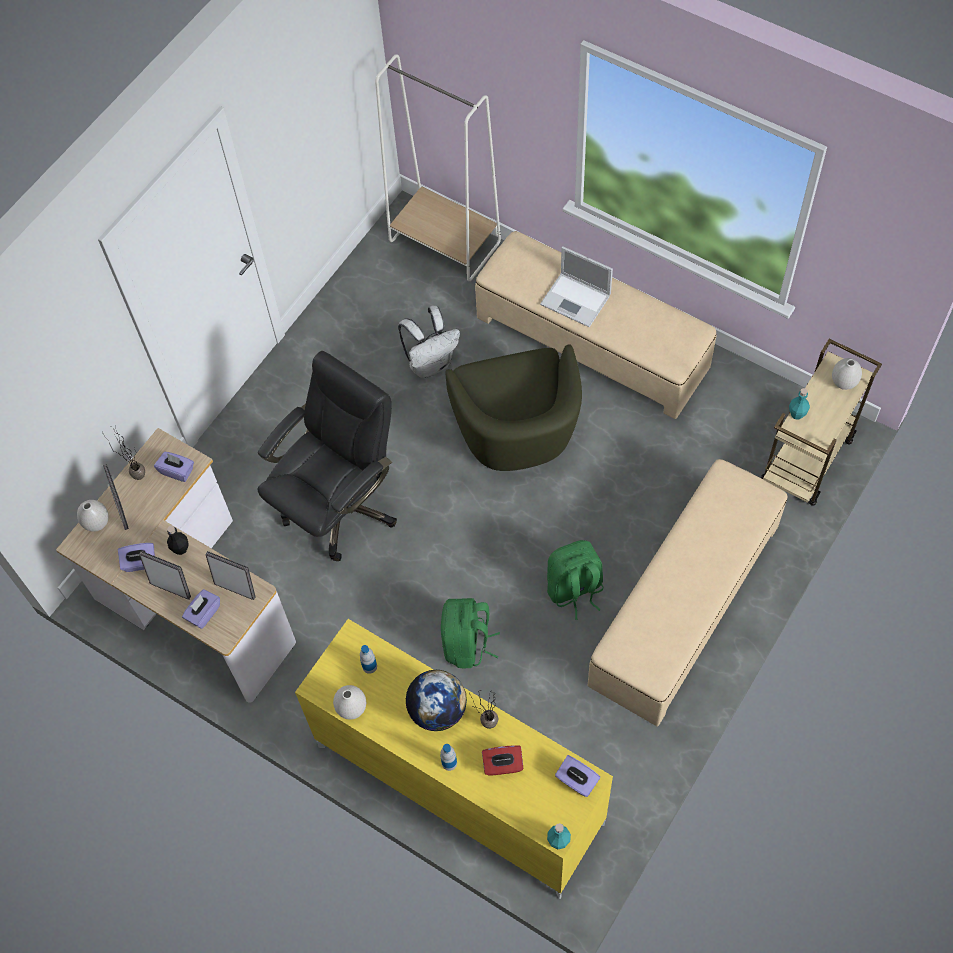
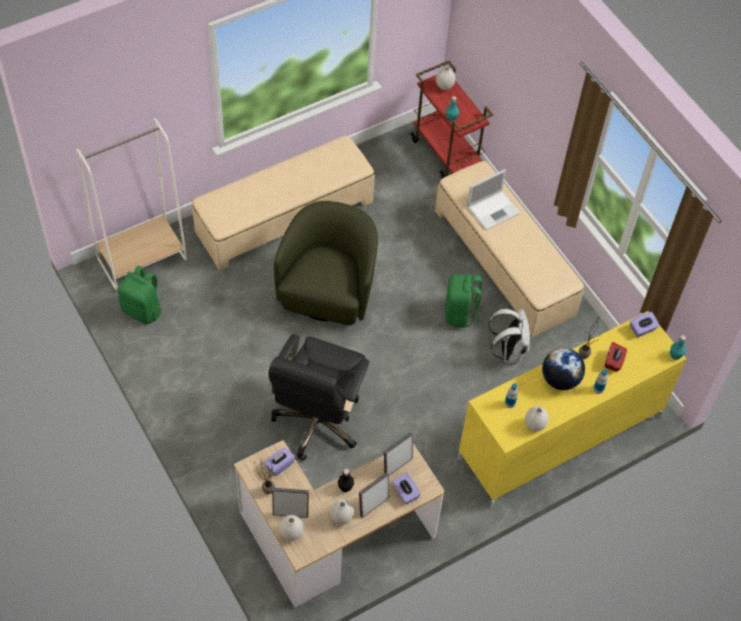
camera: 70 degrees left, 5 degrees down
(140, 563) = (341, 518): purple tissue box -> white vase
(339, 510) = (318, 419): black office chair -> black office chair turned 135 degrees counterclockwise
(431, 363) = (237, 313): white backpack -> white backpack (508, 351)
(467, 644) = (465, 389): green backpack -> green backpack (143, 310)
(517, 435) = (328, 290): green armchair -> green armchair turned 90 degrees counterclockwise
(576, 300) = (276, 192): laptop -> laptop (494, 209)
(804, 464) = (446, 156): beige cart -> red cart

